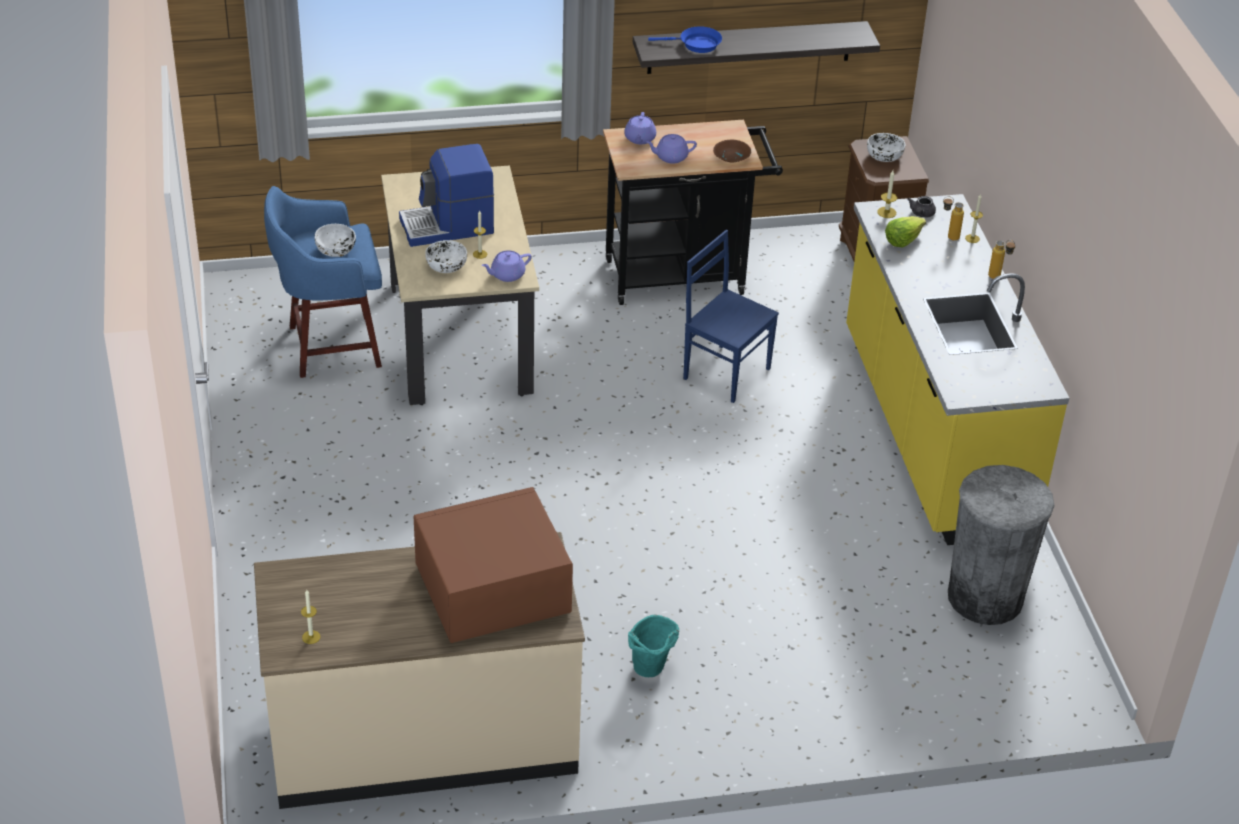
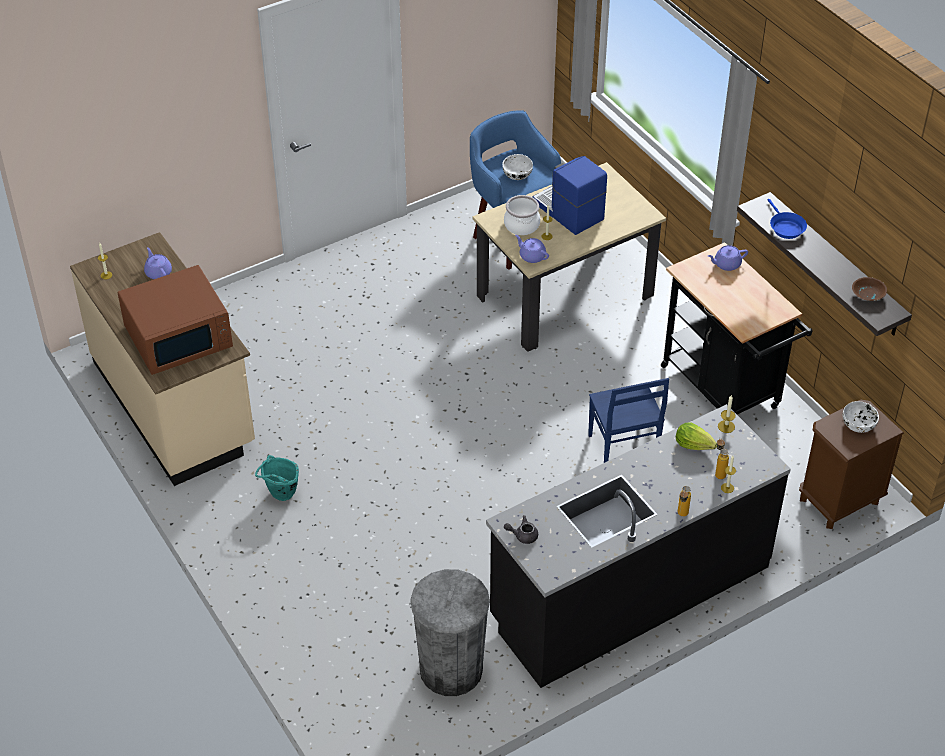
camera: 70 degrees right, 5 degrees up
(446, 266) = (522, 225): white bowl -> cooking pot
(491, 590) = (179, 337): brown microwave -> brown microwave turned 105 degrees clockwise
(670, 157) = (715, 287): purple teapot -> purple teapot (158, 272)
(726, 372) = (622, 448): blue chair -> blue chair turned 150 degrees clockwise
(732, 158) = (741, 321): brown bowl -> brown bowl (868, 295)
(921, 214) = (739, 448): grey teapot -> grey teapot (522, 535)
(931, 432) = (629, 592): yellow counter -> black counter

